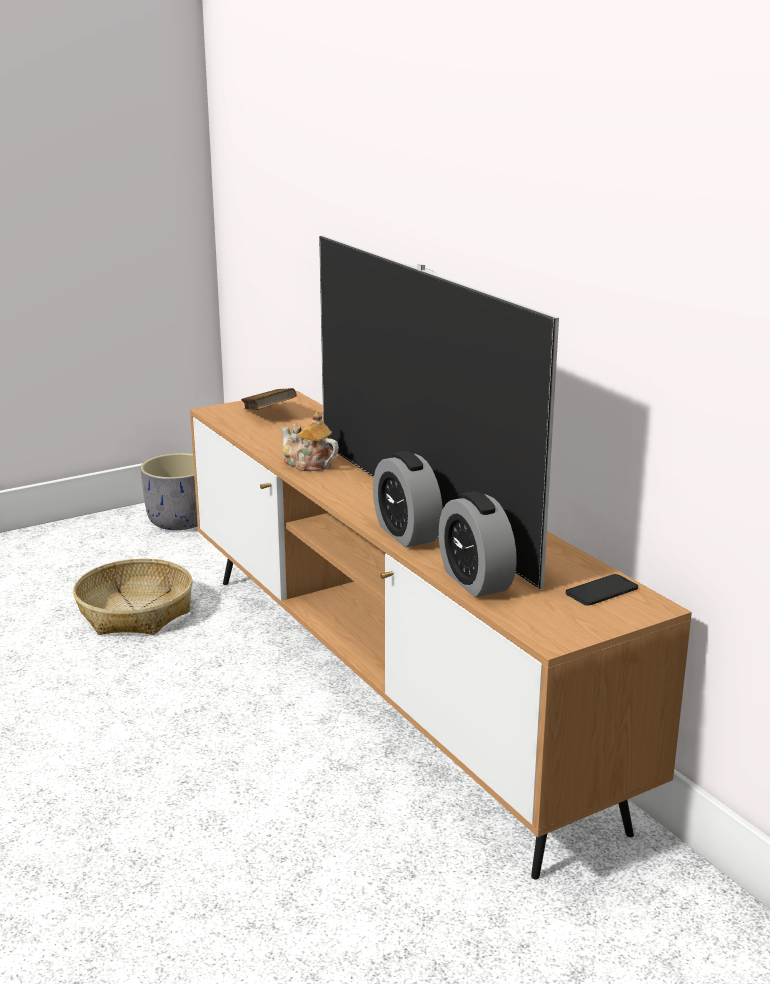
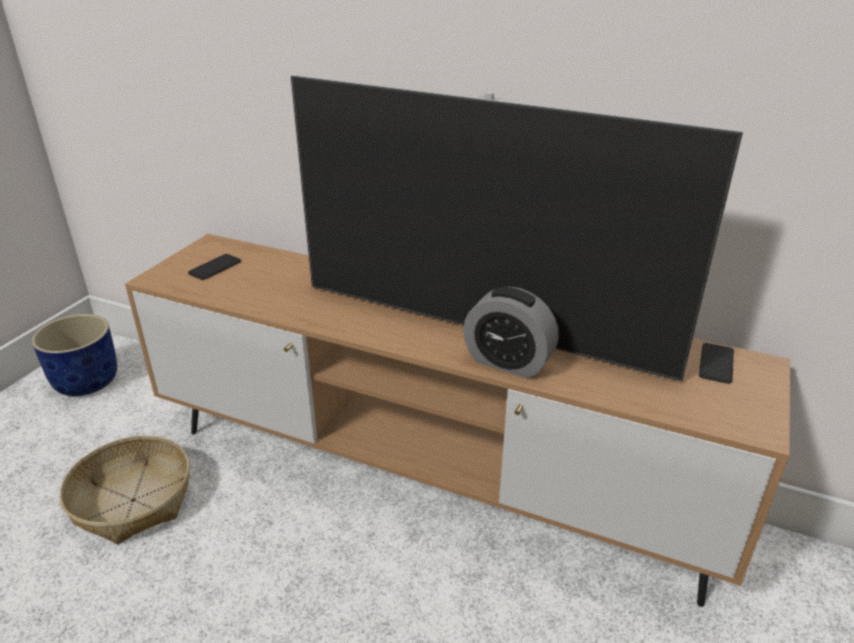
camera: 35 degrees left, 10 degrees up
(181, 521) = (87, 381): grey planter -> blue planter
(269, 414) = (215, 267): brown book -> phone
(308, 464) = (324, 313): teapot -> none
(475, 581) = (627, 393): alarm clock -> none

